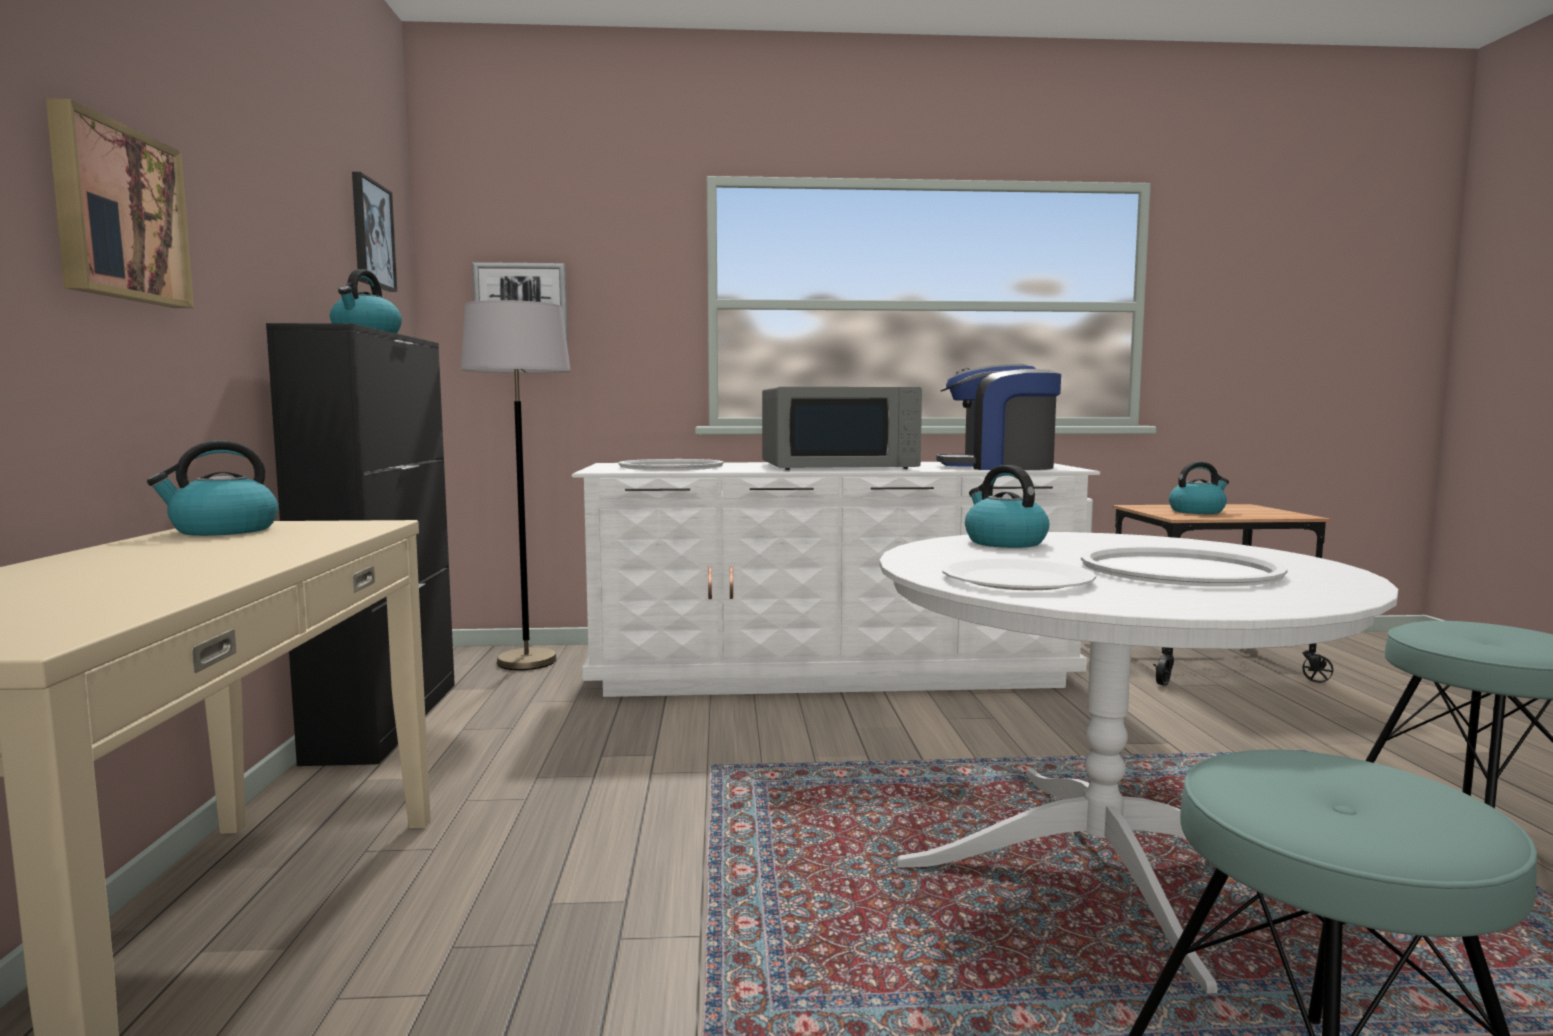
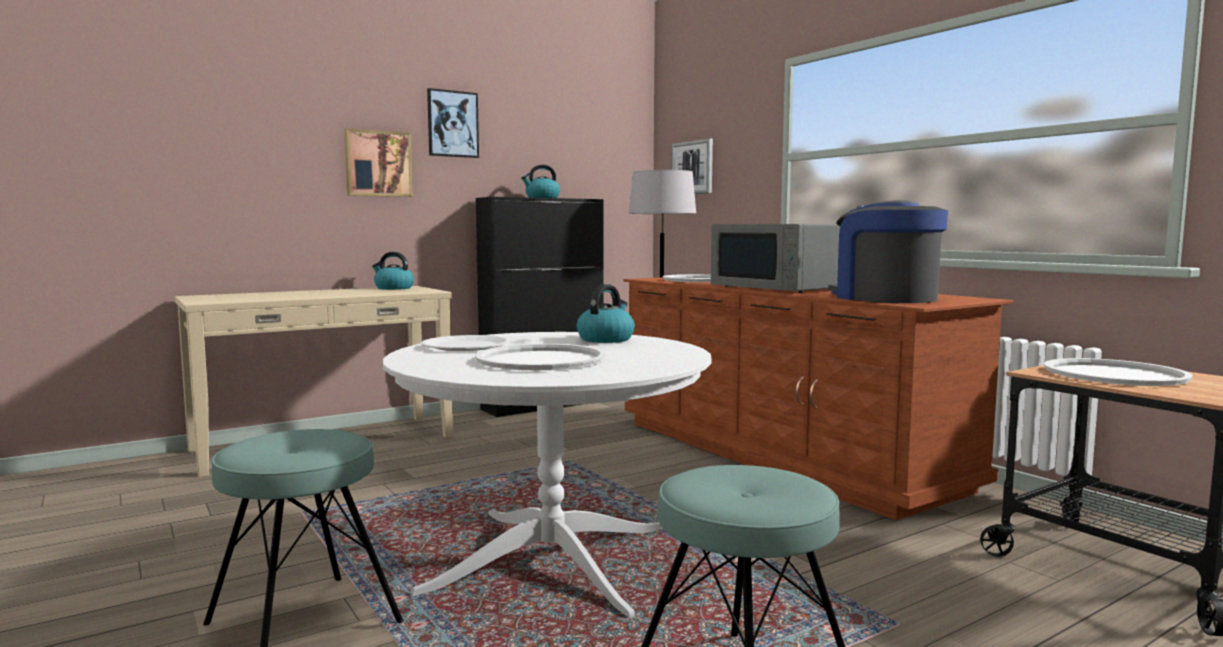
camera: 60 degrees right, 0 degrees up
(371, 234) = (593, 139): picture -> picture (452, 124)
(829, 671) = (779, 453): white dresser -> brown dresser
(1197, 511) = (1114, 374): kettle -> white tray

